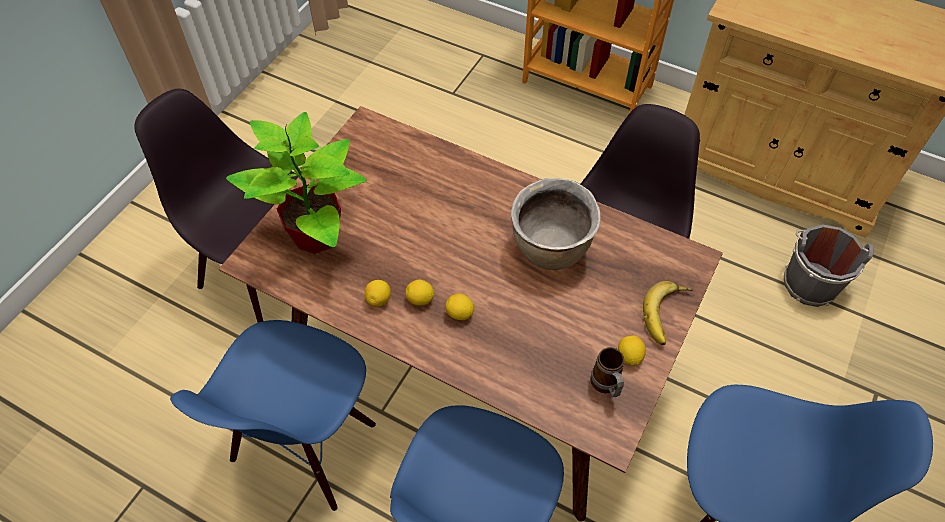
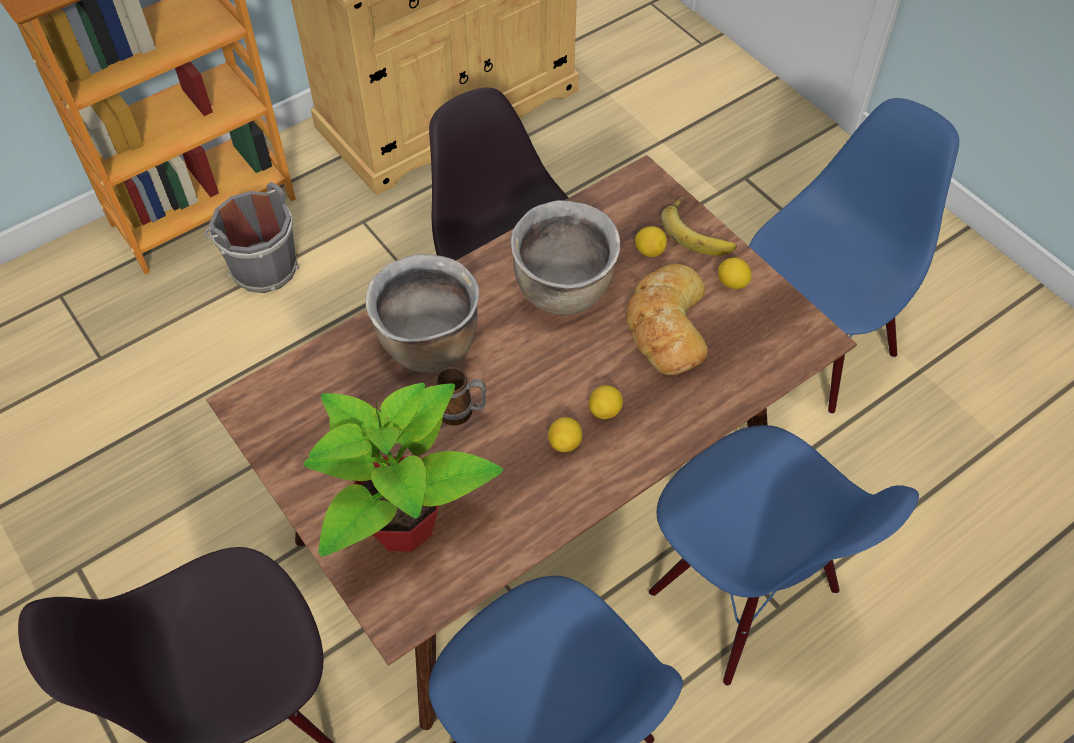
camera: 65 degrees left, 0 degrees up
(379, 299) = (542, 486): lemon -> lemon (649, 251)
(459, 192) = (428, 345): none -> brown cooking pot
(560, 325) = (666, 325): none -> bread
(606, 386) = (758, 317): mug -> mug (462, 413)
(809, 282) = (602, 159): grey bucket -> grey bucket (262, 267)

